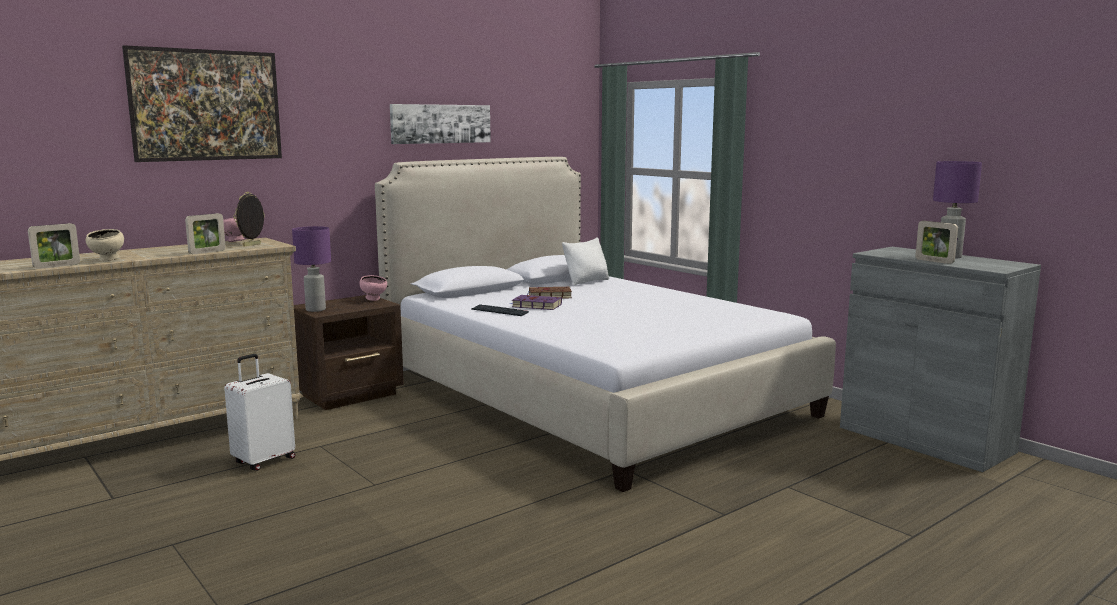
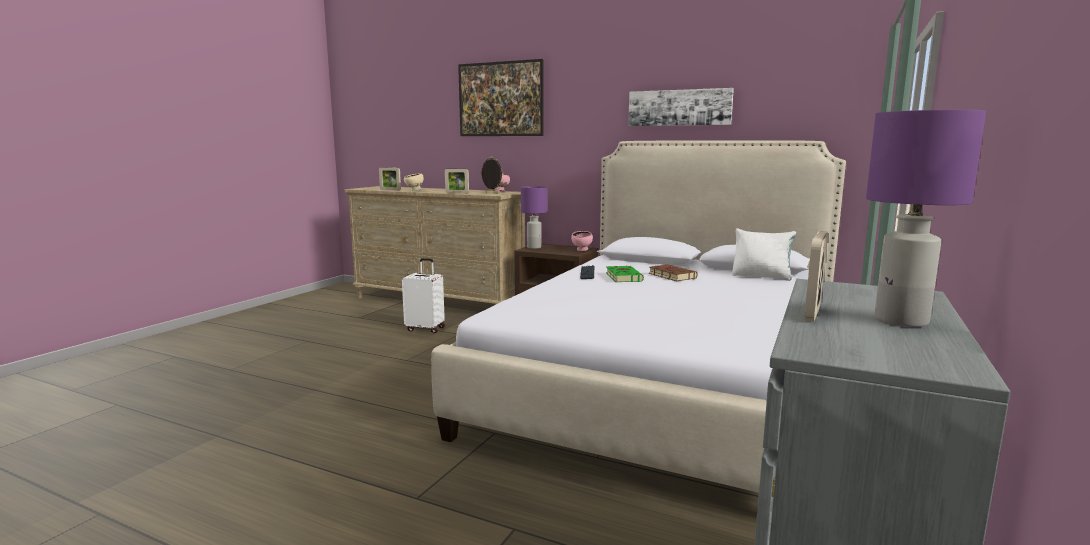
camera: 65 degrees right, 0 degrees up
(535, 306) = (623, 277): purple book -> green book

